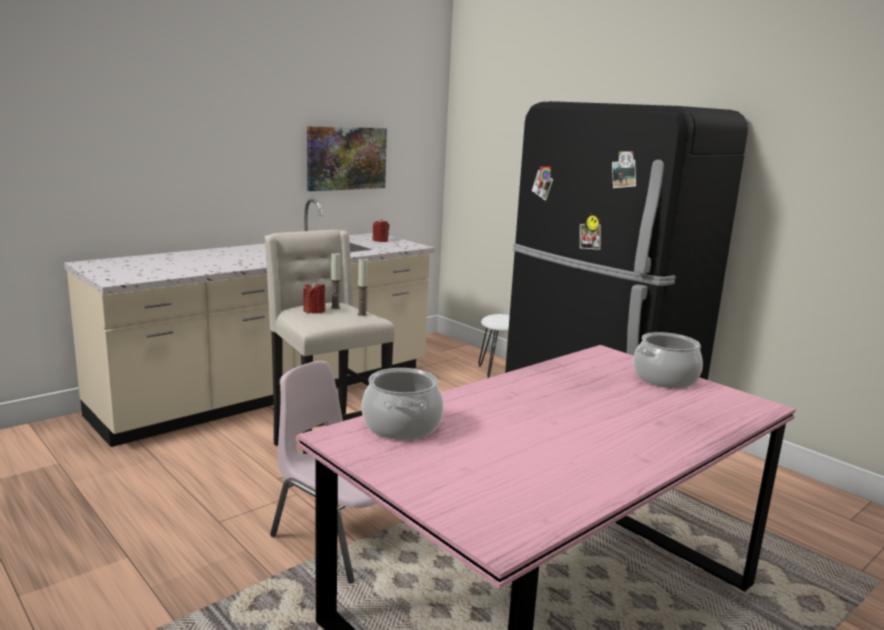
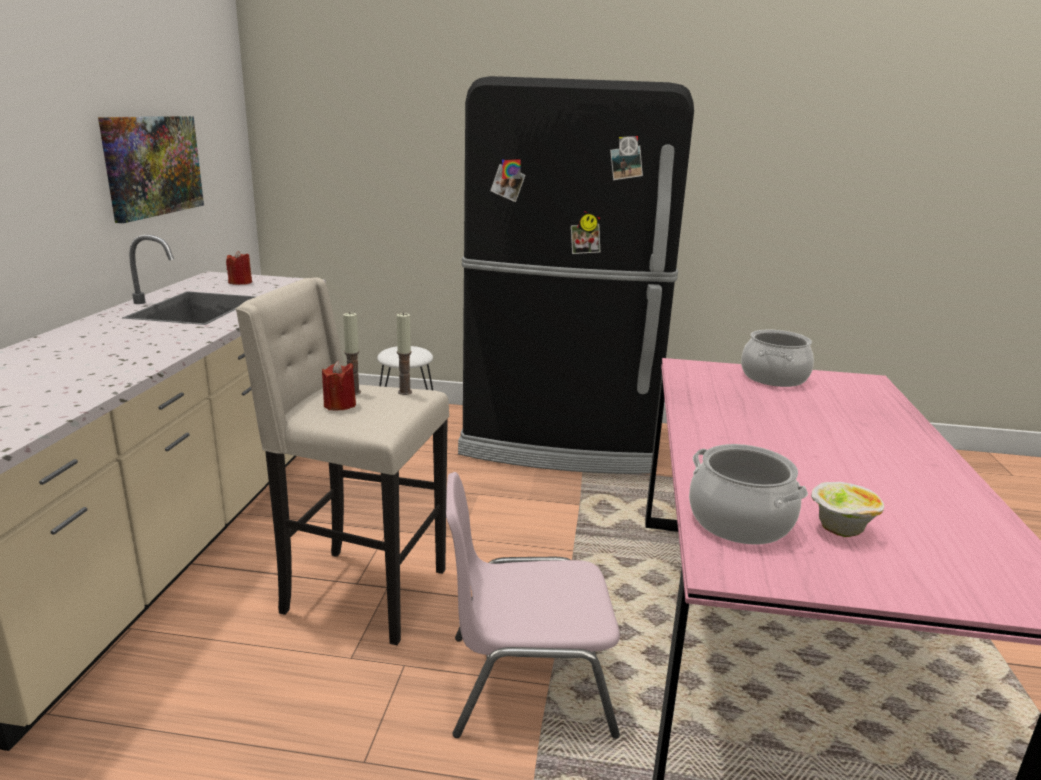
camera: 40 degrees left, 5 degrees up
(454, 453) = (839, 530): none -> bowl

